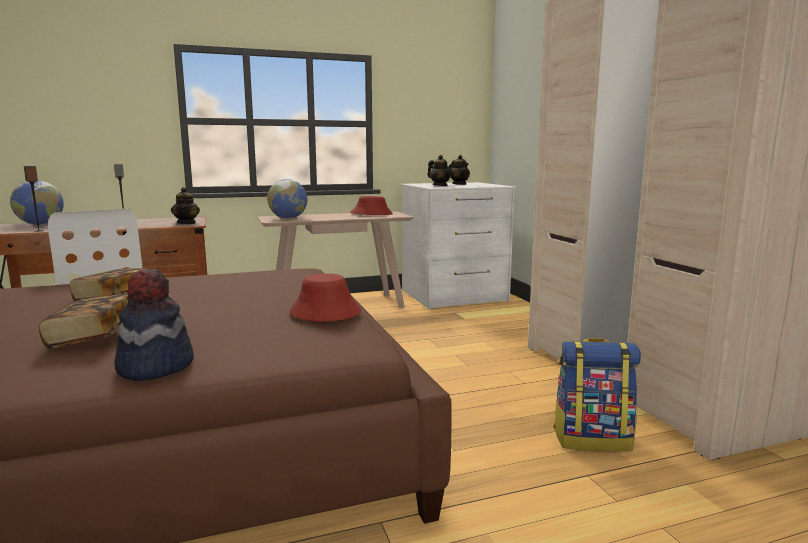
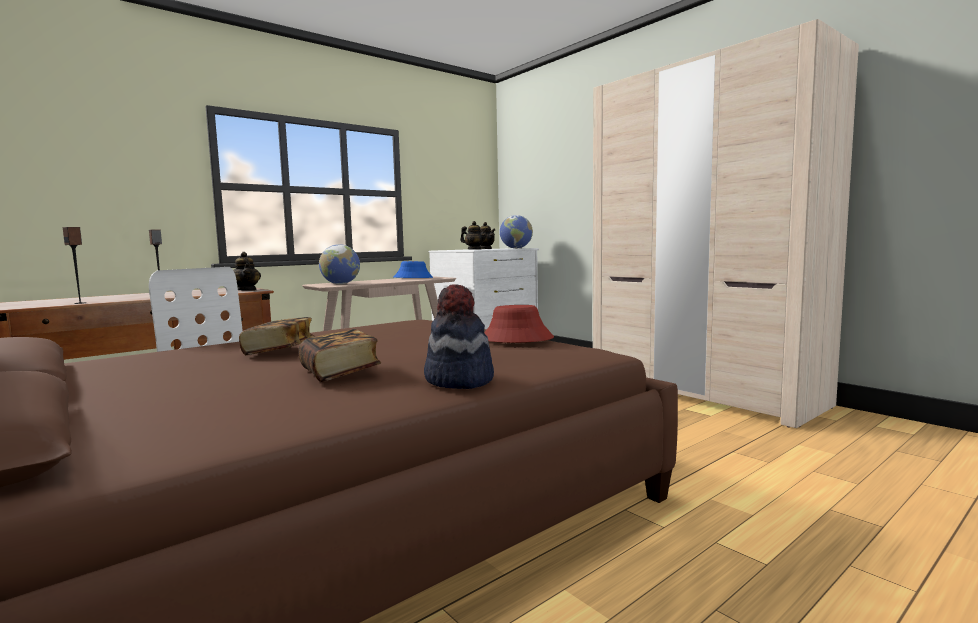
camera: 20 degrees left, 5 degrees down
(40, 224) = (61, 300): globe -> globe (516, 248)
(371, 214) = (413, 278): red hat -> blue hat
(592, 439) = (709, 430): backpack -> none

